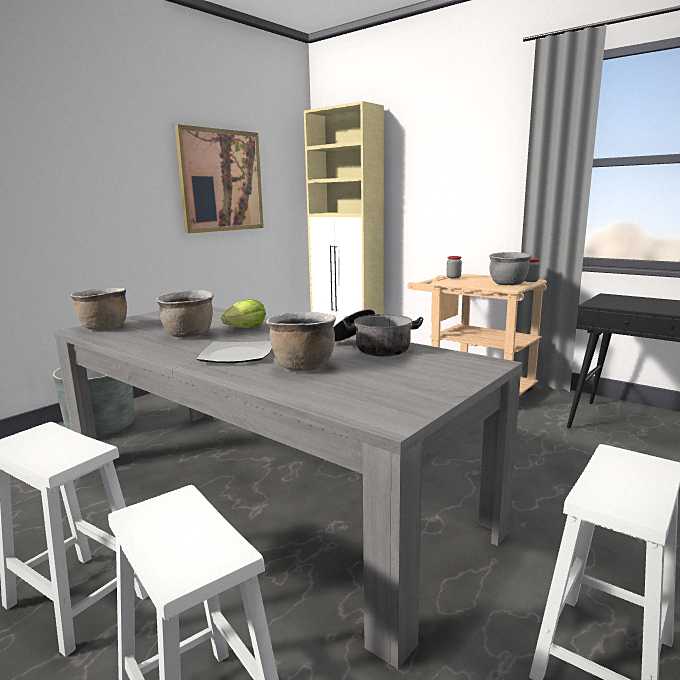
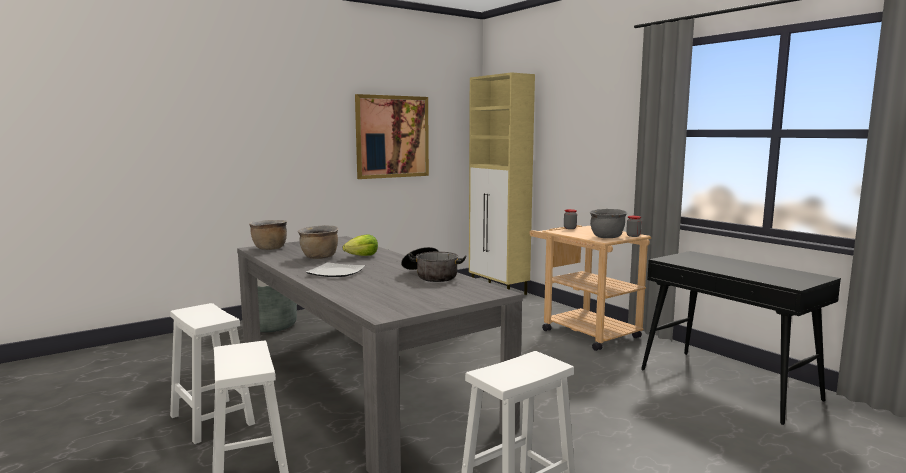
camera: 15 degrees right, 5 degrees down
(303, 366) = (370, 282): brown cooking pot -> none

